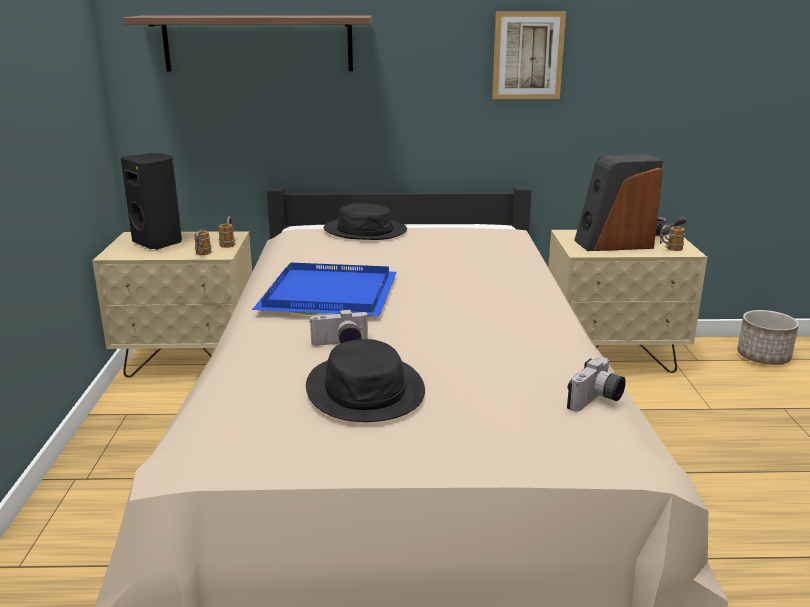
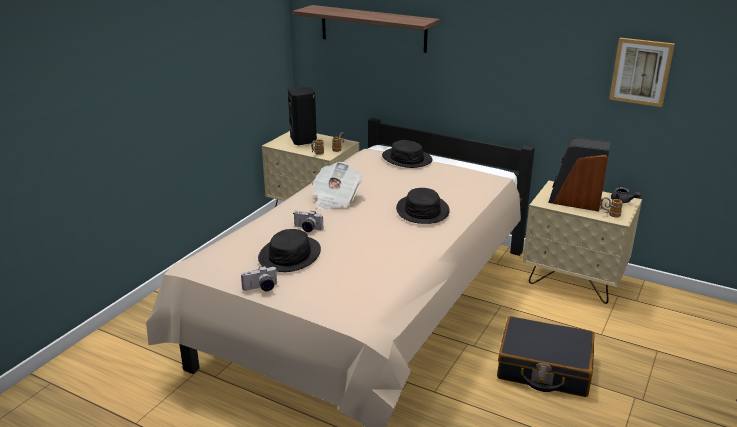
camera: 30 degrees right, 5 degrees up
(330, 296) = (335, 199): blue tray -> newspaper
(478, 283) = (422, 210): none -> black hat
(527, 55) = (540, 57): picture -> picture (641, 71)
(597, 401) = (387, 292): camera -> camera (261, 288)
(703, 472) = (544, 368): none -> black suitcase
(763, 357) = (694, 313): planter -> none

